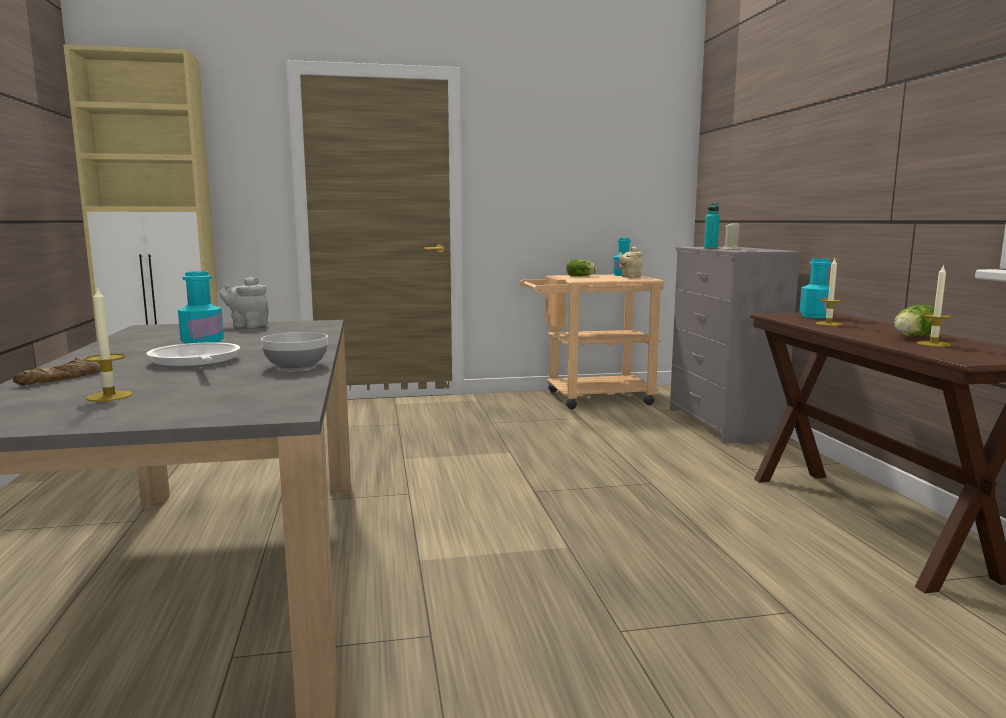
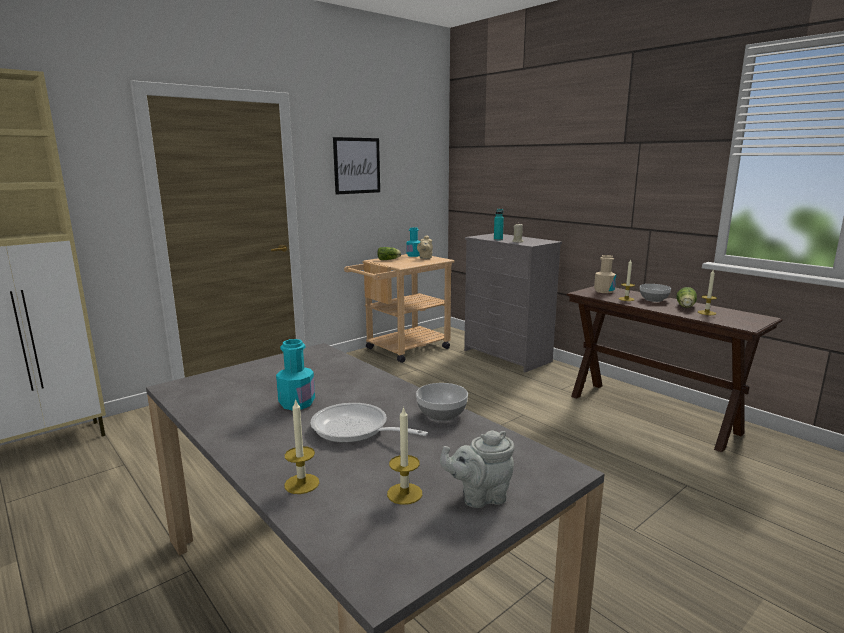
camera: 30 degrees left, 5 degrees up
(62, 379) = (301, 484): bread -> candle
(247, 325) = (266, 367): grey teapot -> grey teapot (480, 497)
(549, 155) = (357, 165): none -> picture
(815, 316) = (604, 291): turquoise bottle -> beige bottle
(877, 328) = (654, 299): none -> bowl

